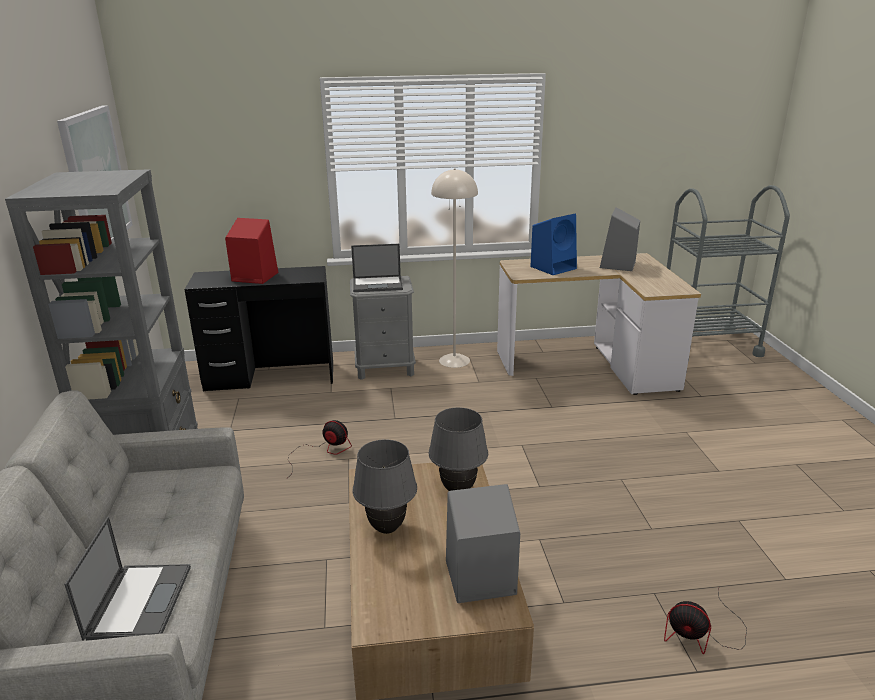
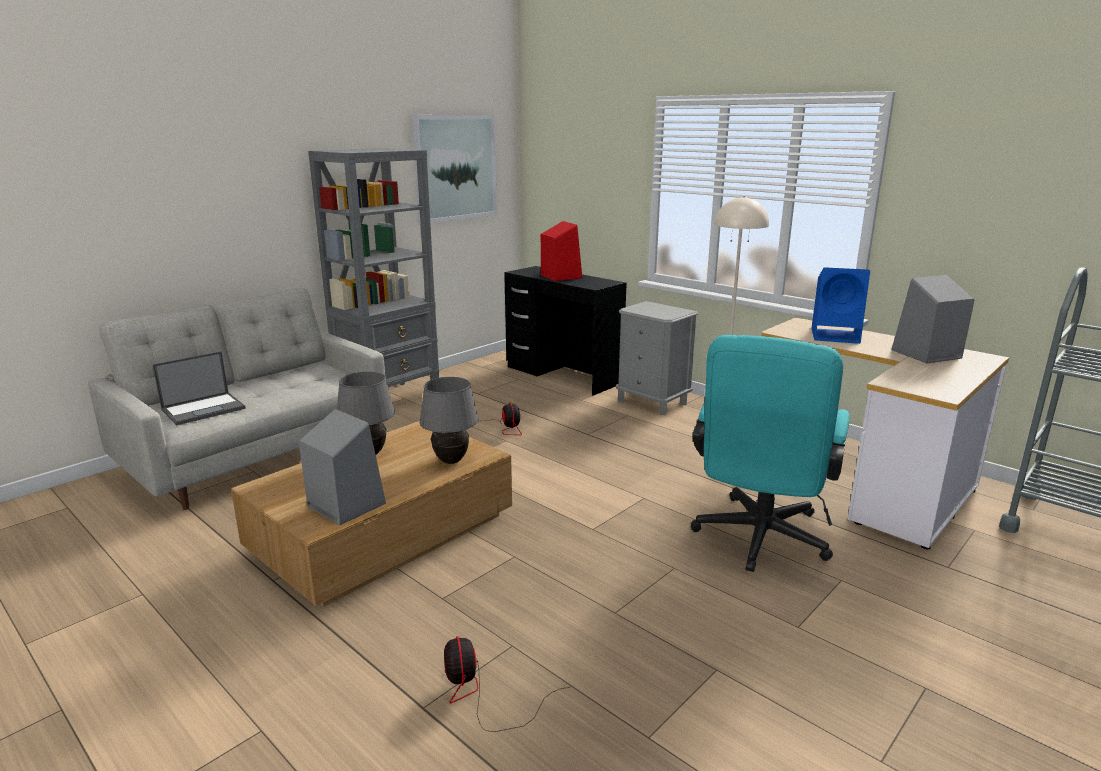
camera: 50 degrees right, 5 degrees down
(378, 284) = (655, 309): laptop -> none
(621, 434) = (758, 541): none -> turquoise office chair

